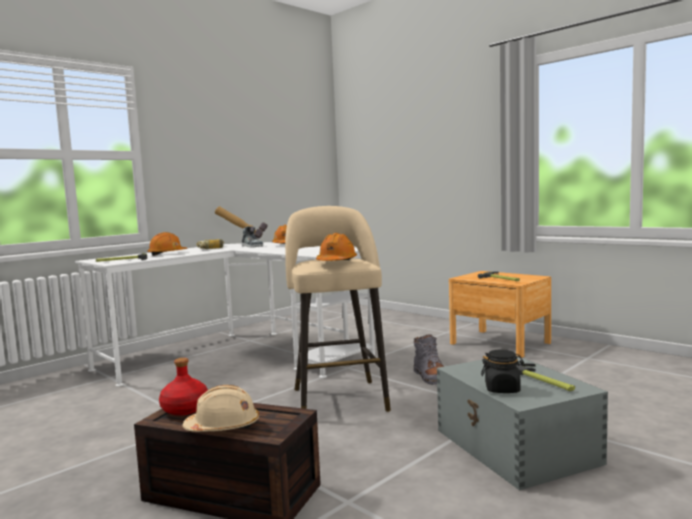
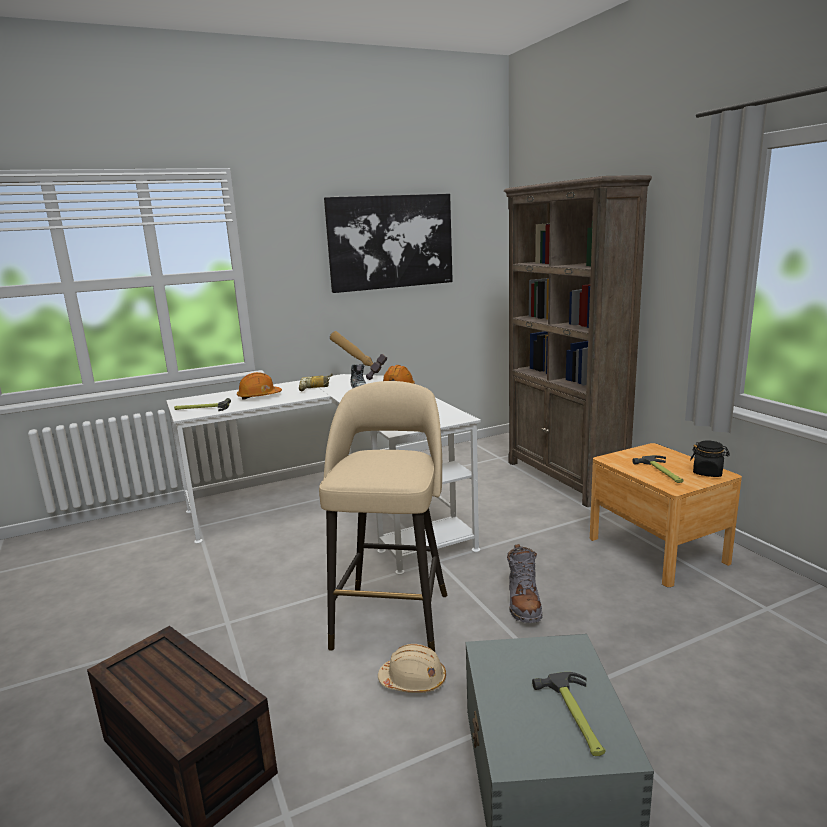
camera: 20 degrees right, 10 degrees up
(184, 409) = (147, 655): red bottle -> none
(223, 427) = (155, 703): beige hard hat -> beige hard hat (413, 681)
(255, 140) = (391, 242): none -> picture
(336, 262) = (377, 471): orange hard hat -> none
(407, 319) = (564, 478): none -> brown bookcase
(502, 389) = (510, 719): black jar -> black jar (708, 473)

